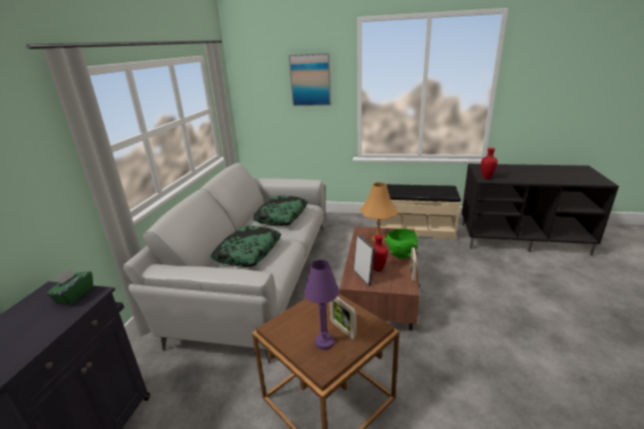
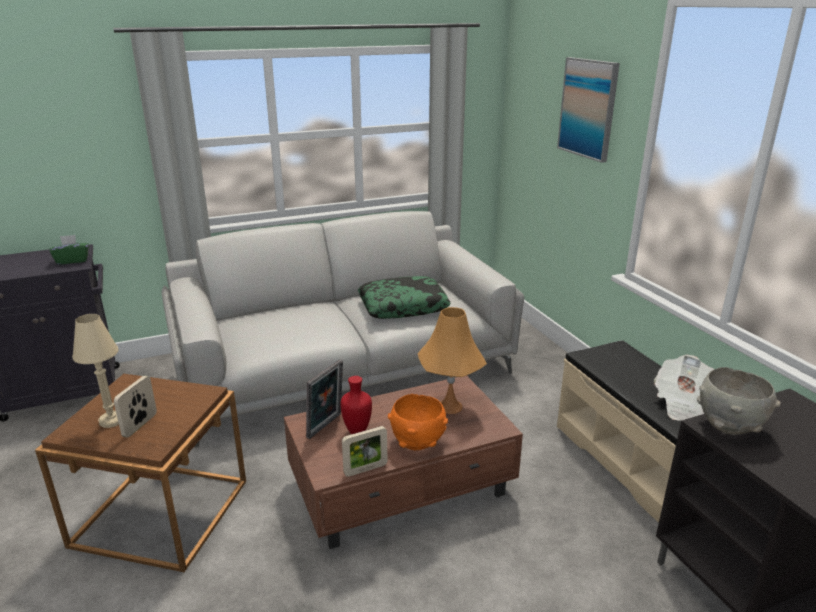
camera: 55 degrees right, 0 degrees up
(248, 252) = (291, 320): pillow -> none
(324, 342) = (112, 420): purple table lamp -> beige table lamp
(401, 255) = (418, 442): green bowl -> orange bowl
(435, 189) = (684, 404): none -> newspaper
(486, 177) = (729, 426): red vase -> grey bowl

